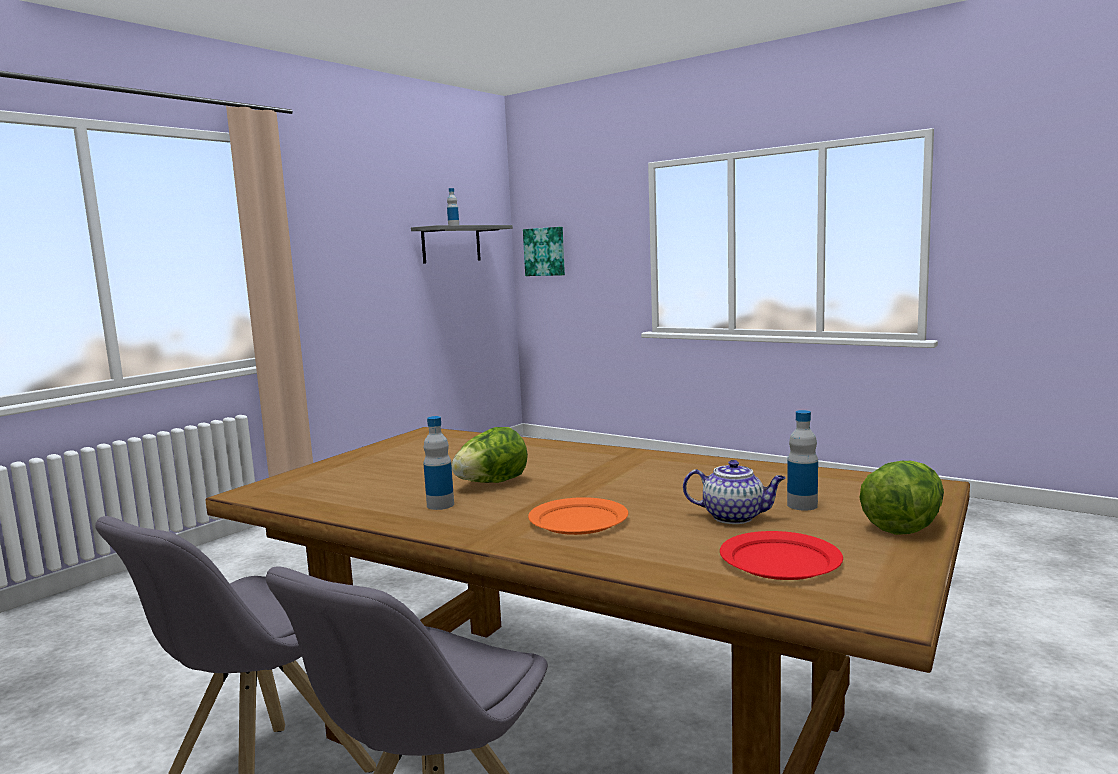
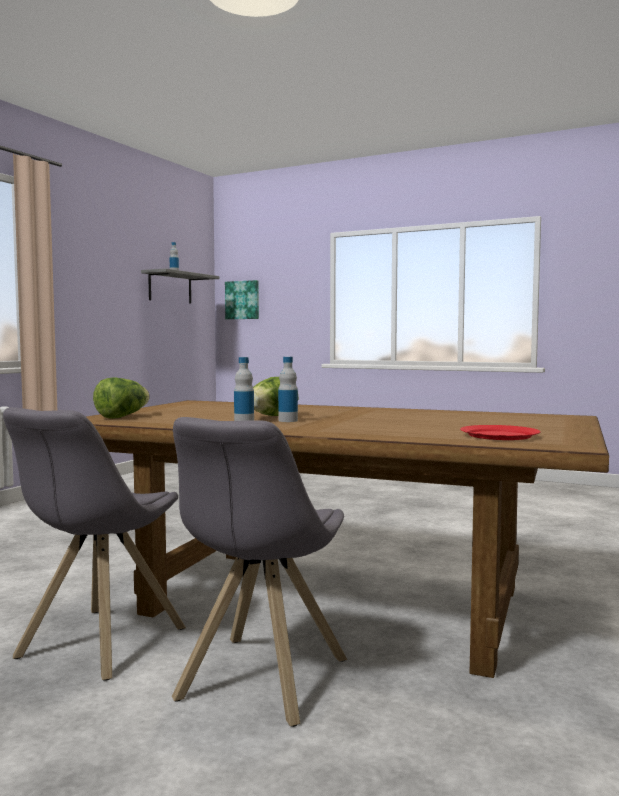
camera: 10 degrees left, 5 degrees down
(579, 520) = (352, 426): orange plate -> none
(735, 517) = (457, 425): teapot -> none
(802, 505) = (497, 422): bottle -> bottle (288, 420)
(904, 525) = (567, 426): lettuce -> lettuce (122, 416)

